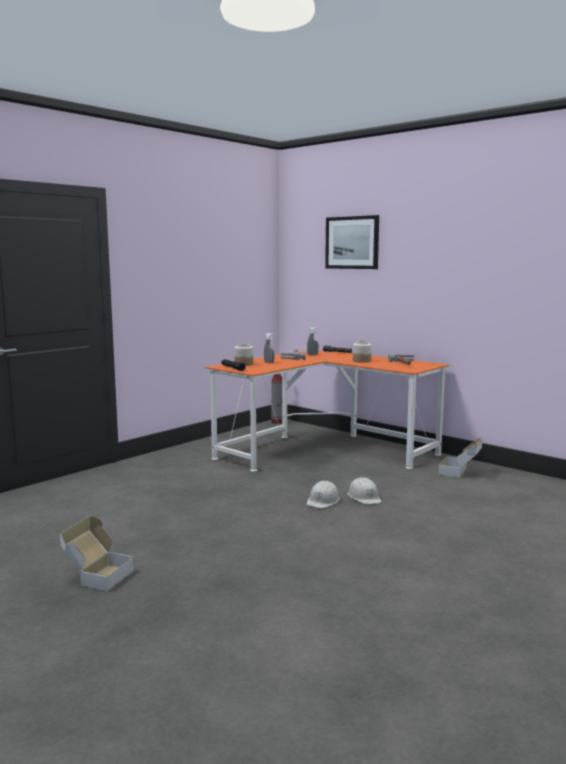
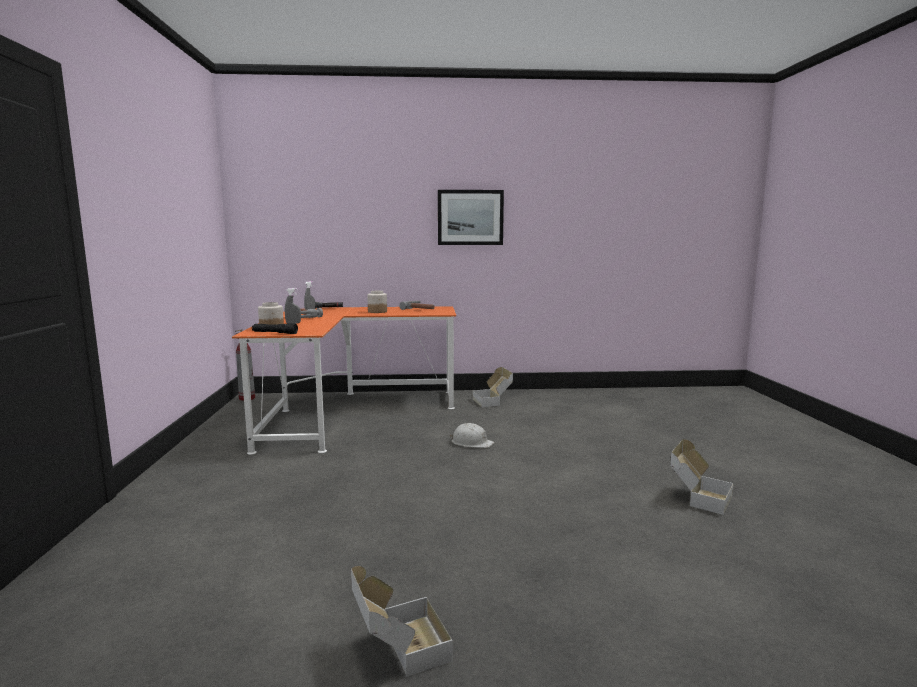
camera: 45 degrees left, 0 degrees up
(323, 501) = (447, 457): white hard hat -> none
(352, 242) = (330, 189): picture -> picture (470, 217)
(457, 603) = (698, 498): none -> cardboard box

